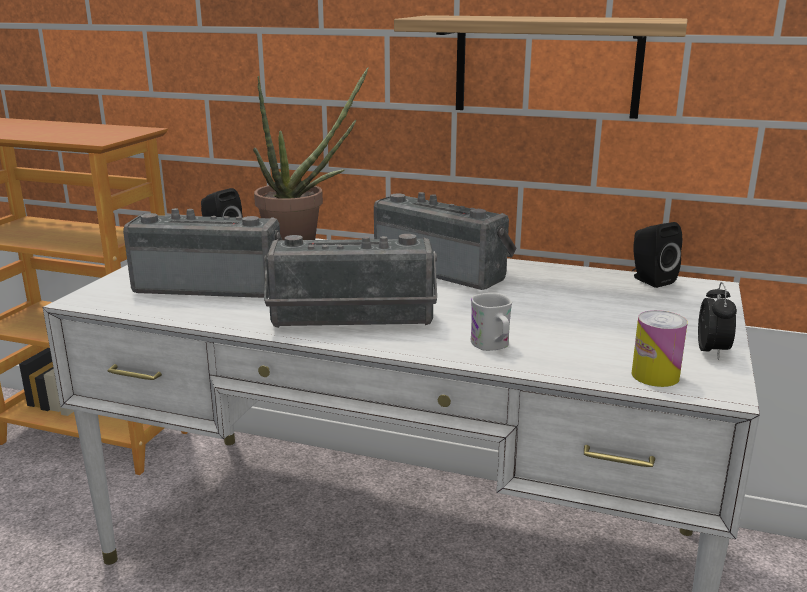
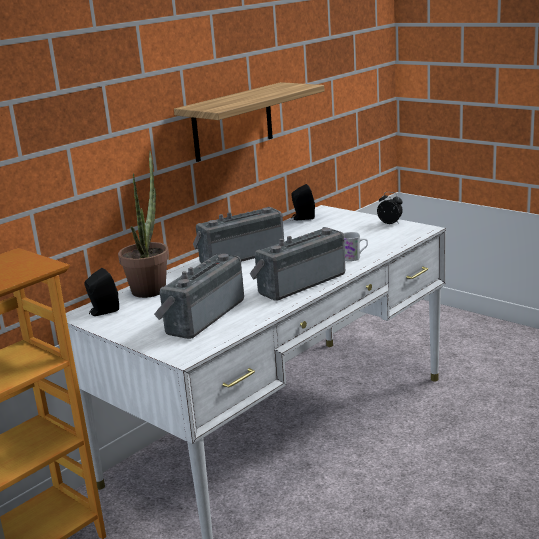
camera: 65 degrees left, 0 degrees up
(352, 322) = (299, 283): radio -> radio turned 150 degrees counterclockwise
(655, 376) = (405, 235): can -> none

